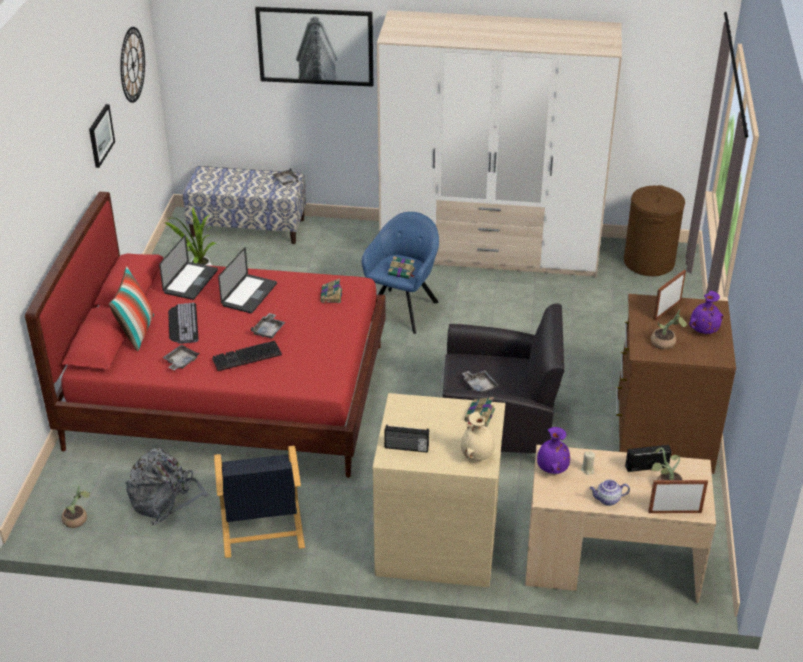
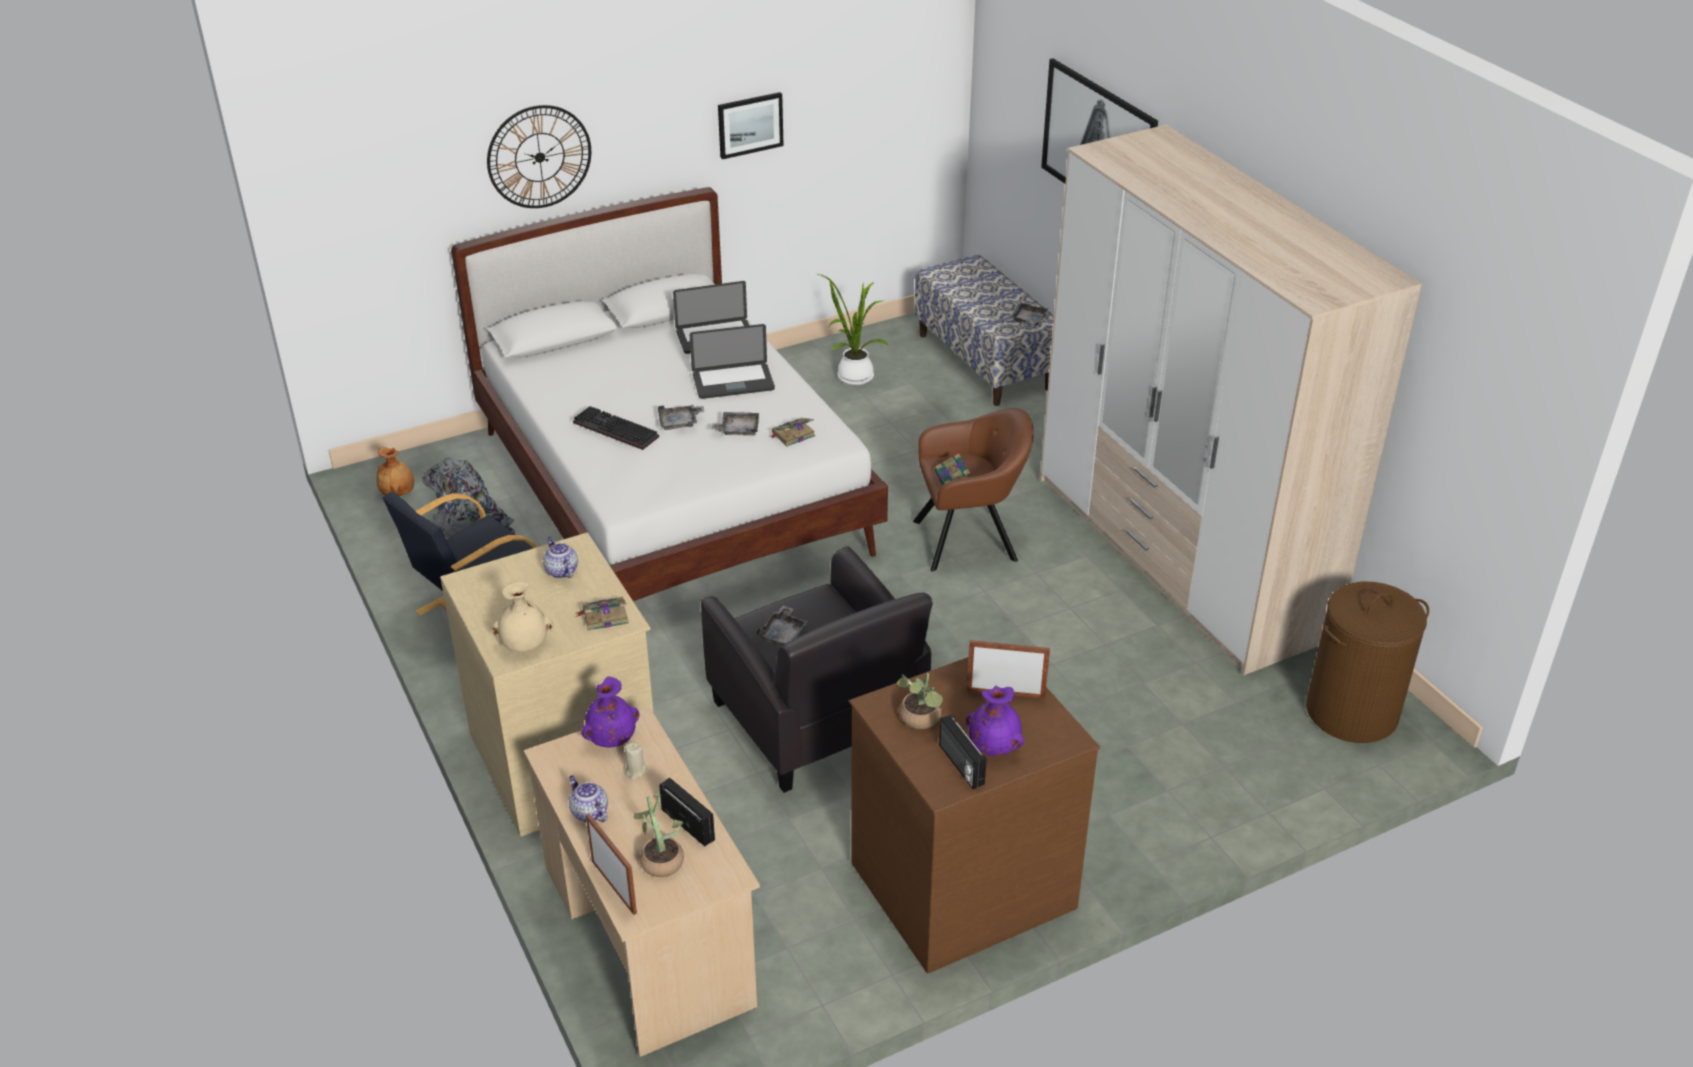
camera: 55 degrees right, 0 degrees up
(78, 519) = (398, 493): potted plant -> brown vase
(132, 64) = (884, 71): wall clock -> wall clock (539, 157)
(136, 332) = (593, 347): pillow -> none
(180, 362) = (569, 395): grey tray -> grey tray (738, 429)
(182, 323) = (636, 366): keyboard -> none
(229, 395) = (674, 491): red bed -> white bed
(403, 308) = (970, 540): blue armchair -> brown armchair
(406, 448) = (494, 586): radio -> radio (960, 765)
(417, 416) = (561, 571): none -> teapot

